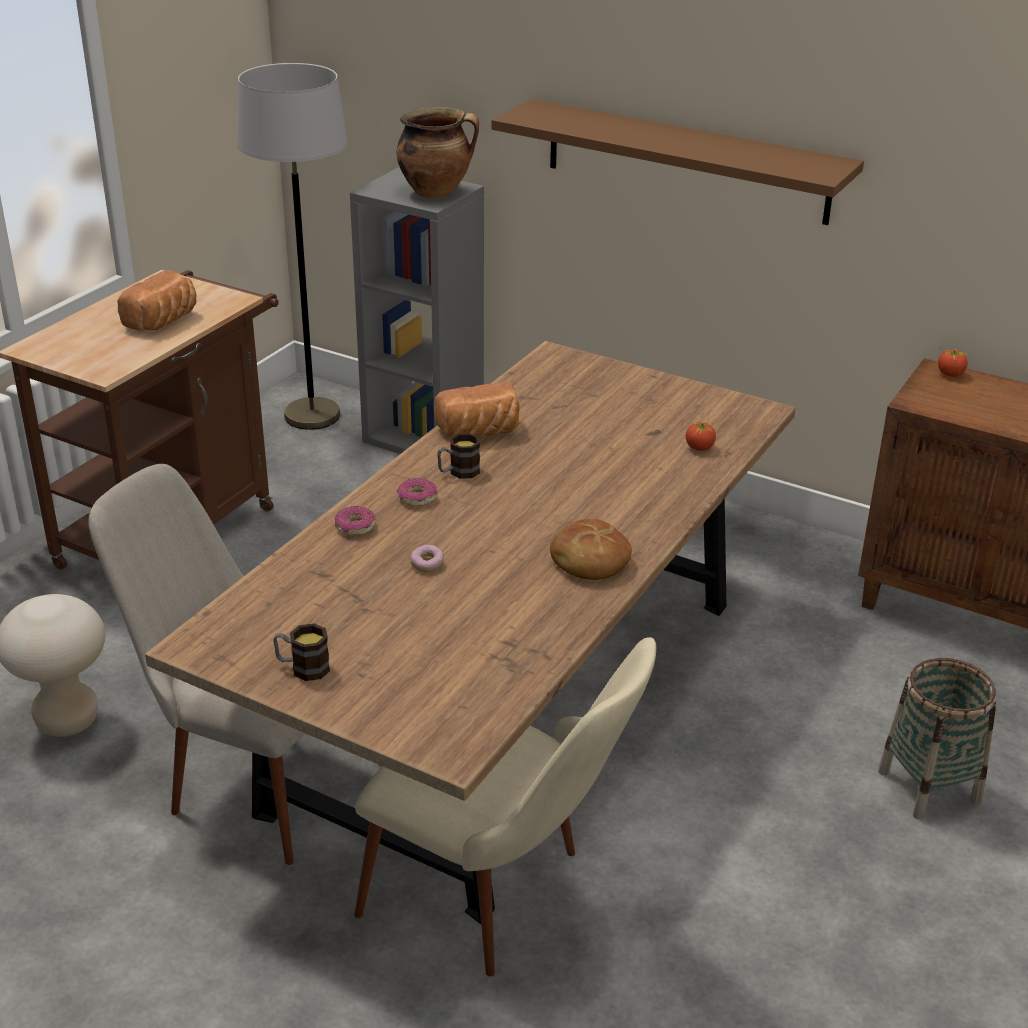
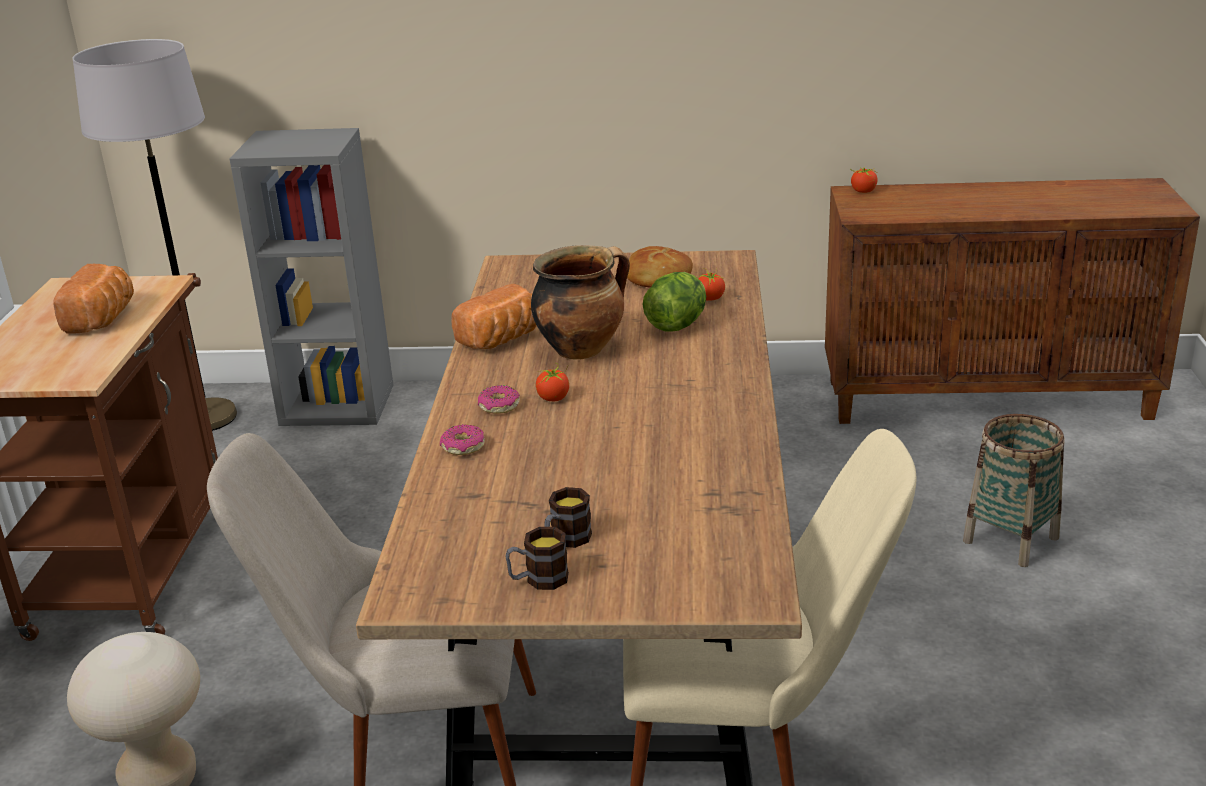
camera: 25 degrees left, 5 degrees down
(427, 565) = (567, 456): donut -> none
(437, 192) = (319, 141): cooking pot -> cooking pot (582, 349)
(458, 472) = (516, 375): mug -> mug (566, 540)
(467, 505) = (553, 398): none -> tomato
(589, 561) = (711, 408): bread -> bread (658, 279)
(642, 466) = (677, 325): none -> lettuce
(686, 161) = (572, 55): brown shelf -> none

